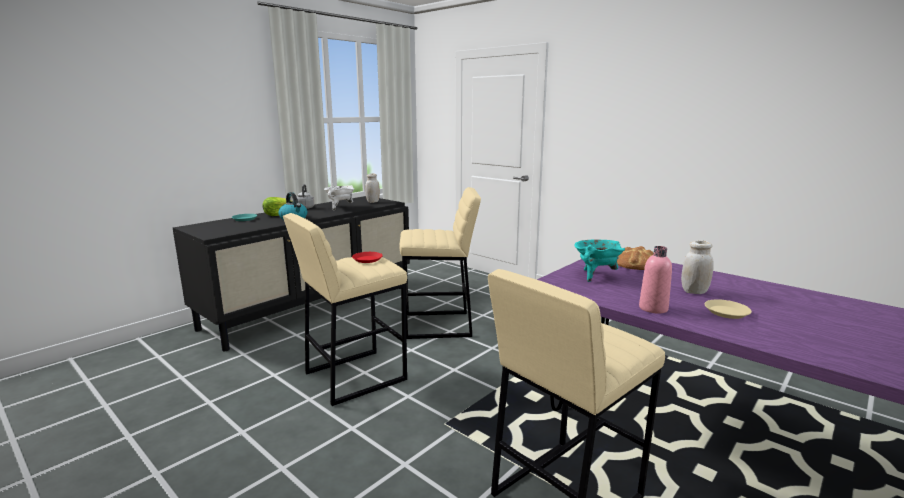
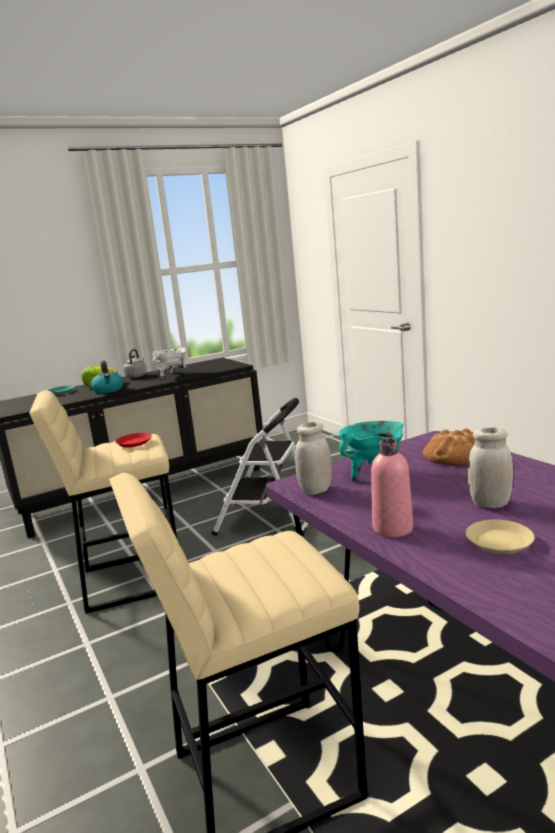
camera: 20 degrees right, 0 degrees up
(373, 202) = (218, 365): white jar -> white jar (316, 490)
(440, 325) = (269, 520): beige stool -> step ladder

